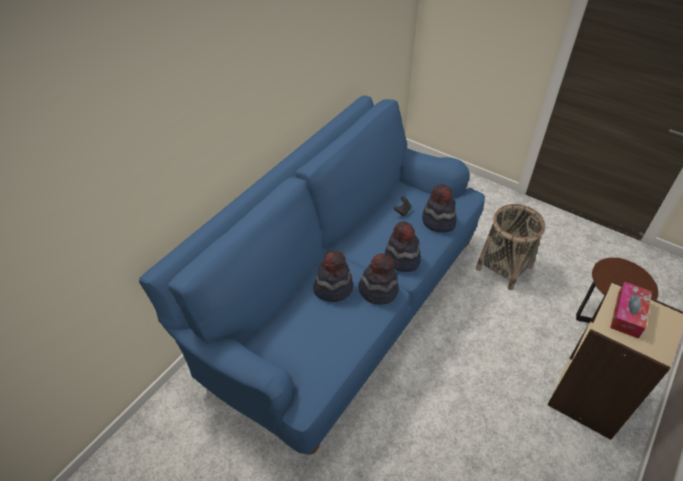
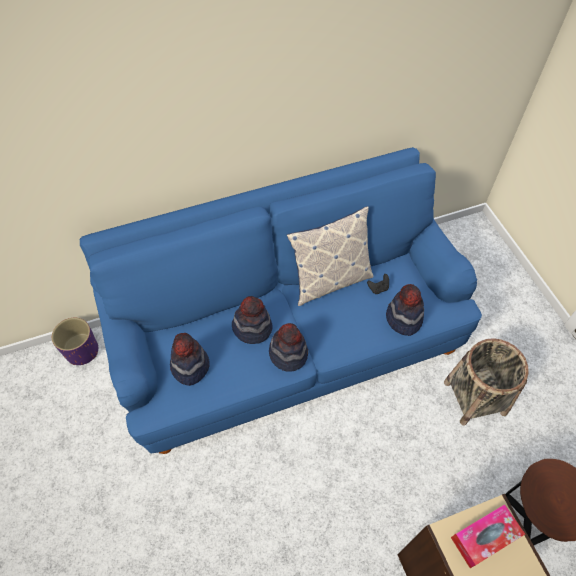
camera: 35 degrees right, 10 degrees up
(156, 422) = (82, 351): none -> purple planter
(362, 225) = (330, 281): none -> pillow
(402, 259) = (335, 337): hat -> hat (190, 366)

